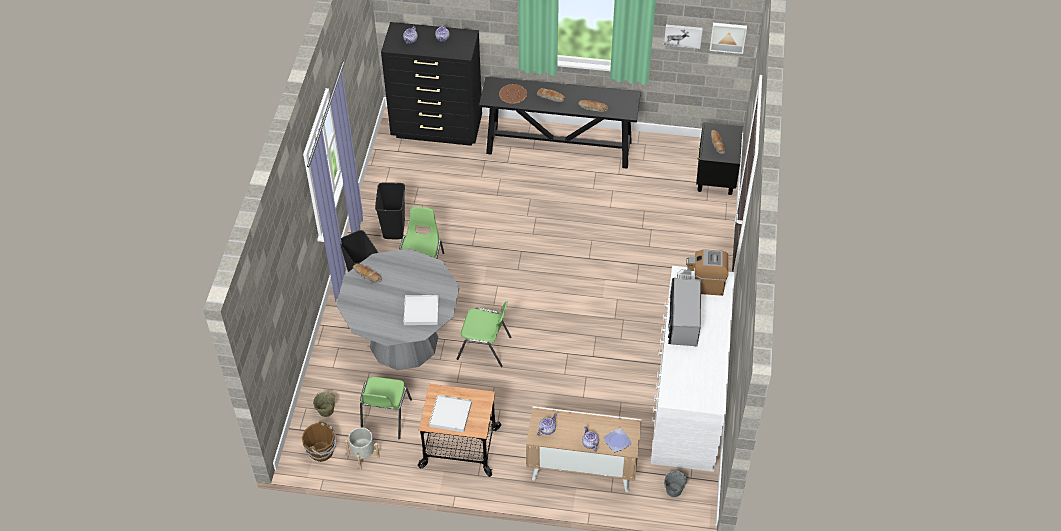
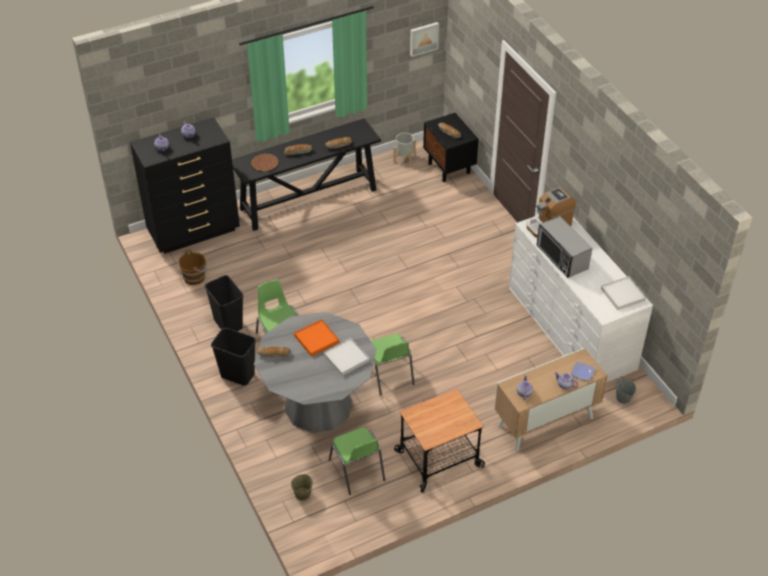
camera: 35 degrees left, 5 degrees down
(322, 451) = (329, 527): brown bucket -> brown bucket (195, 277)
(363, 455) = (367, 510): grey planter -> grey planter (404, 158)
(412, 281) = (316, 339): none -> orange tray
(450, 414) = (439, 424): white tray -> white tray (622, 294)
(485, 348) = (389, 375): green chair -> green chair turned 90 degrees clockwise
(683, 35) = (387, 51): picture -> none

